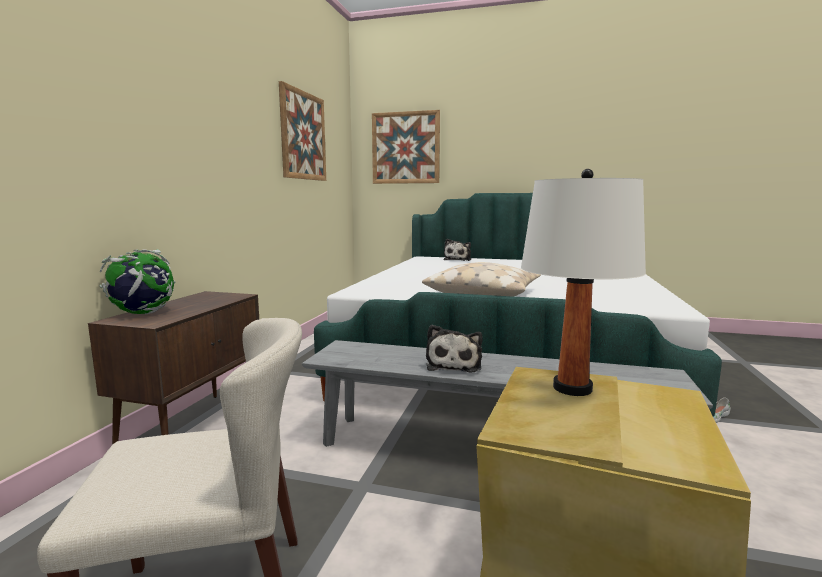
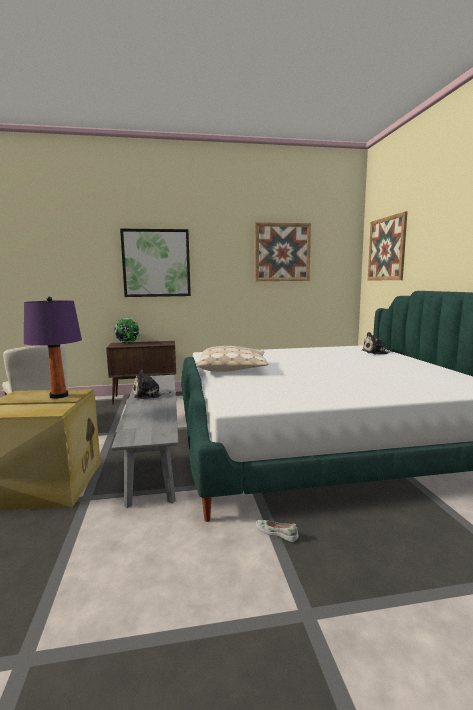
camera: 65 degrees right, 0 degrees up
(161, 123) = (156, 263): none -> picture
(572, 388) = (59, 396): white table lamp -> purple table lamp

